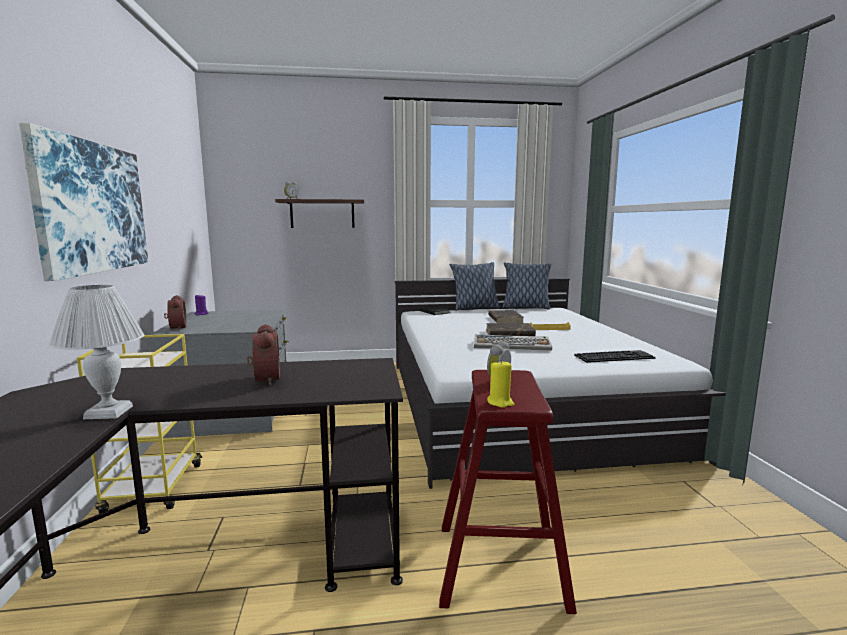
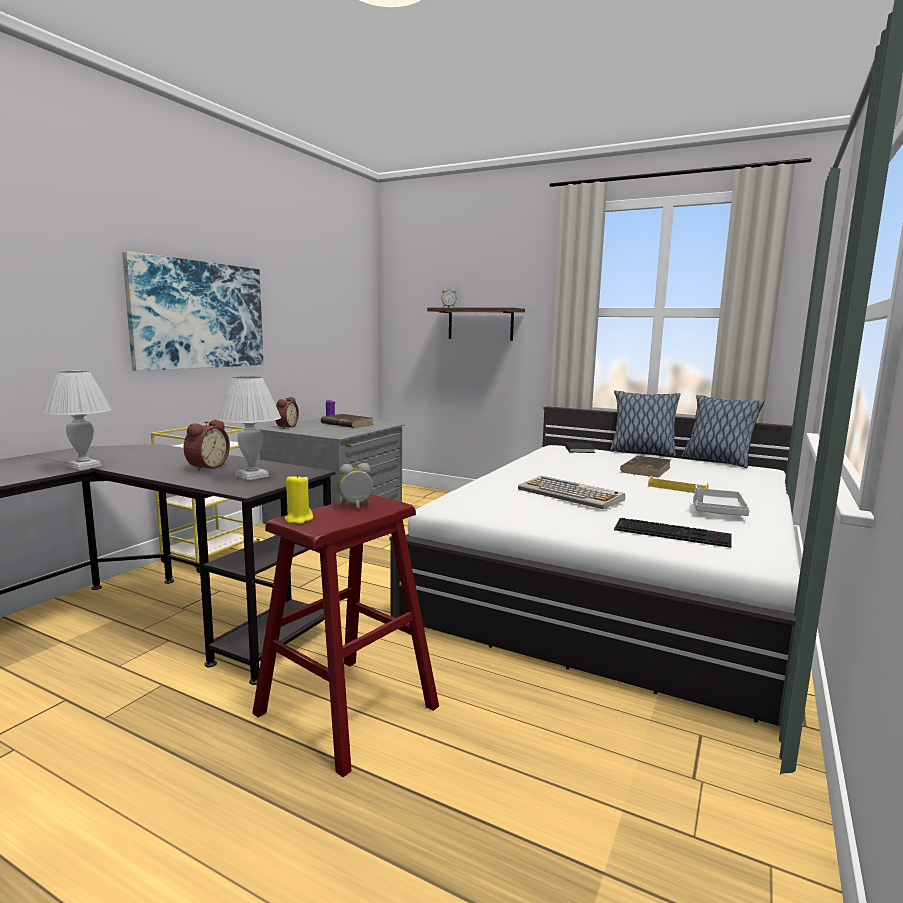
camera: 35 degrees right, 0 degrees up
(340, 378) = (251, 476): none -> white table lamp
(509, 333) = (606, 483): brown book -> brown book (346, 424)
(598, 338) = (717, 511): none -> grey tray

